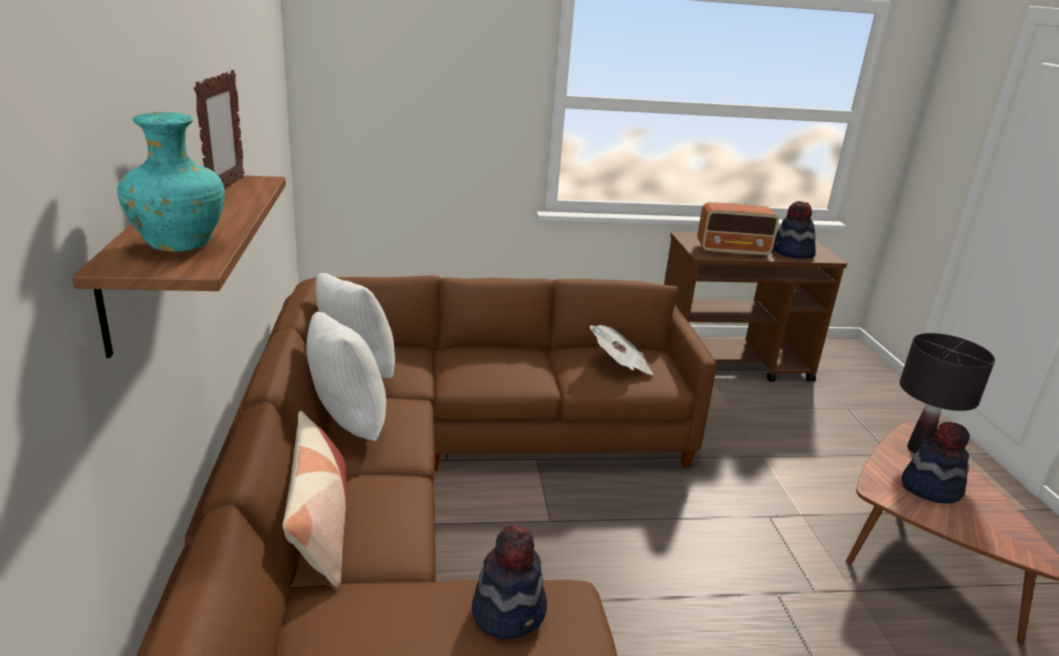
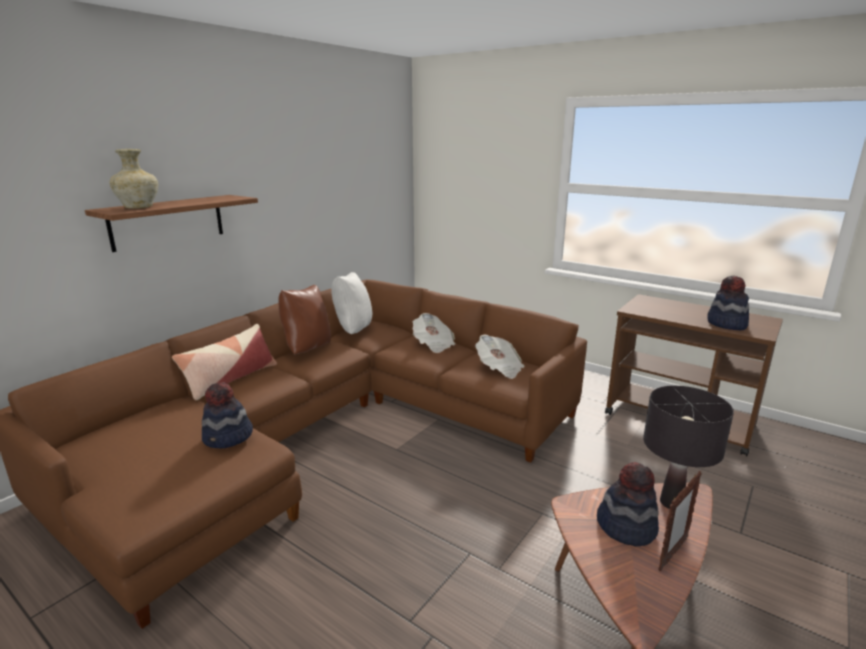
camera: 45 degrees right, 5 degrees down
(180, 244) = (139, 207): turquoise vase -> beige vase
(226, 187) = (221, 198): picture frame -> picture frame (672, 554)
(346, 425) = (307, 349): white pillow -> brown pillow
(499, 356) = (433, 344): none -> newspaper
(733, 251) = (667, 313): radio -> none

